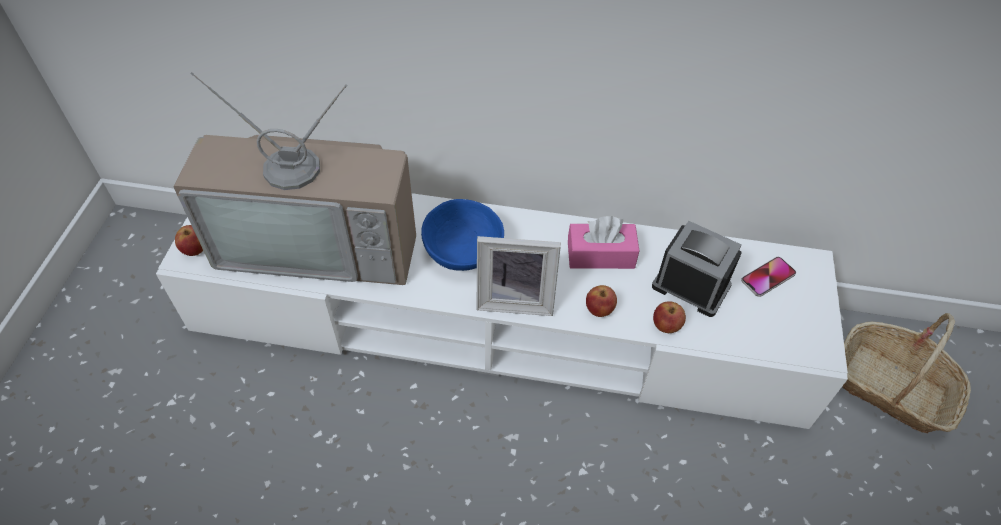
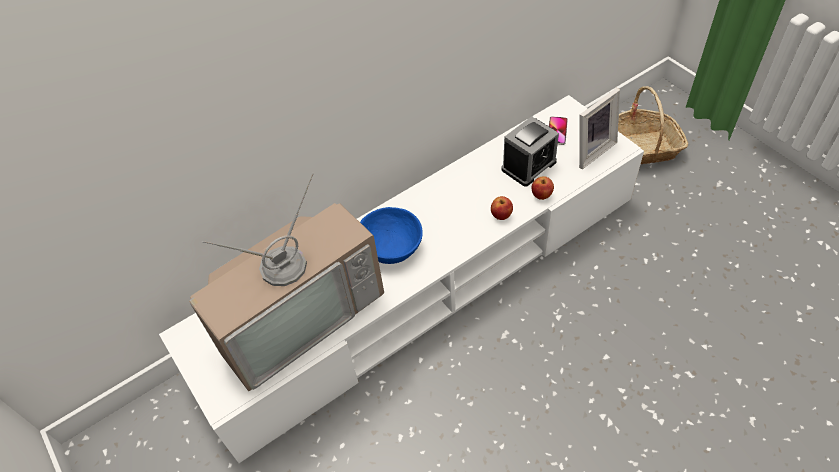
camera: 40 degrees left, 0 degrees up
(195, 249) = (221, 392): apple -> none
(515, 299) = (453, 247): picture frame -> picture frame (590, 150)
(600, 255) = (466, 187): pink tissue box -> none
(691, 286) = (528, 165): alarm clock -> alarm clock turned 150 degrees clockwise

